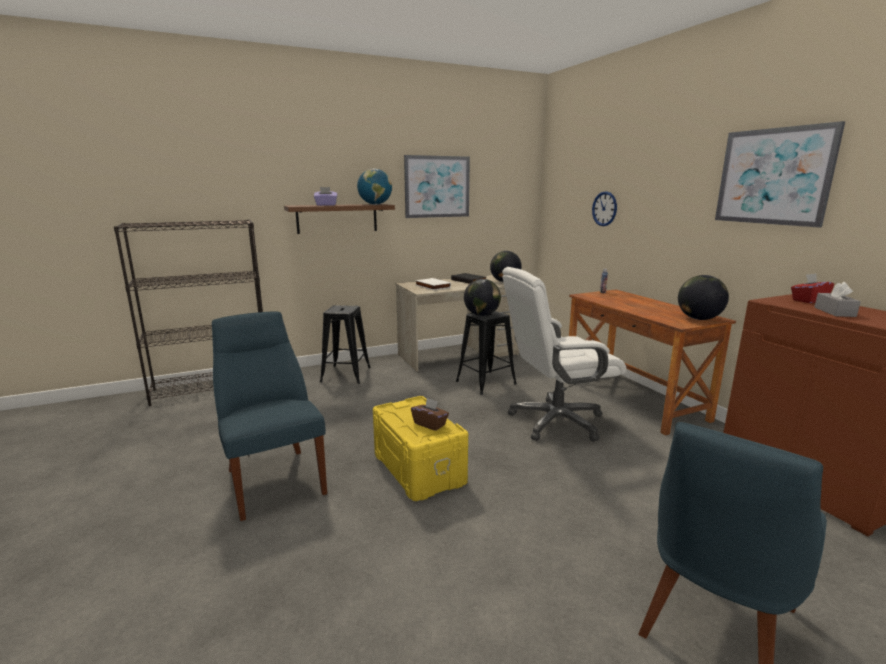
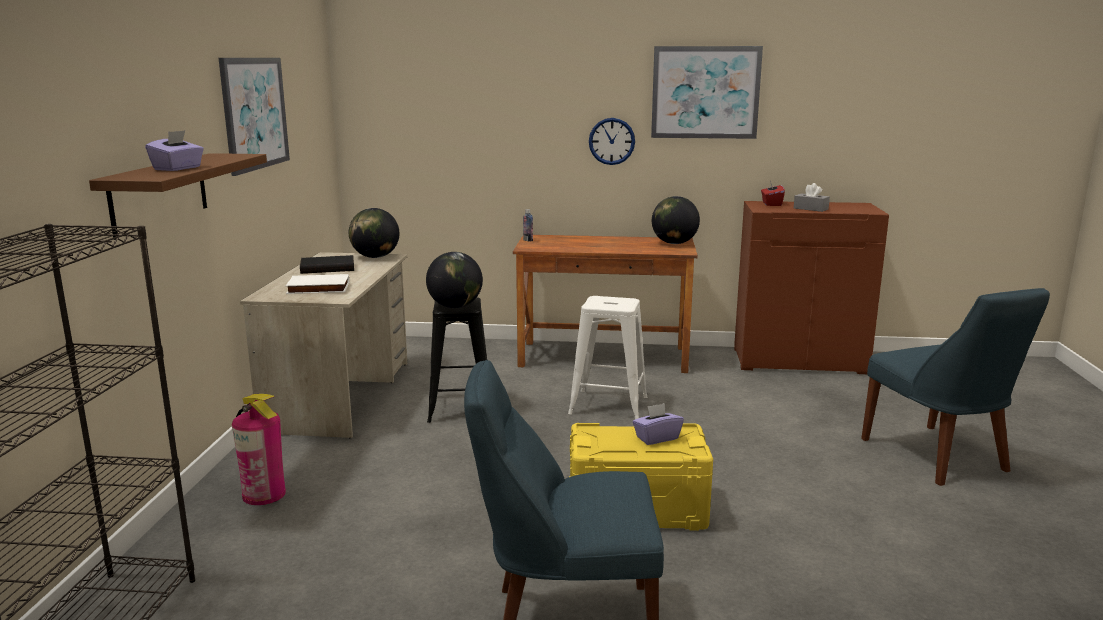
camera: 60 degrees left, 0 degrees up
(346, 374) = (264, 494): black stool -> fire extinguisher
(375, 204) = (230, 156): globe -> none
(430, 424) = (657, 438): brown tissue box -> purple tissue box
(555, 421) = (609, 405): white office chair -> white stool
(604, 209) = (480, 131): wall clock -> wall clock (611, 141)

